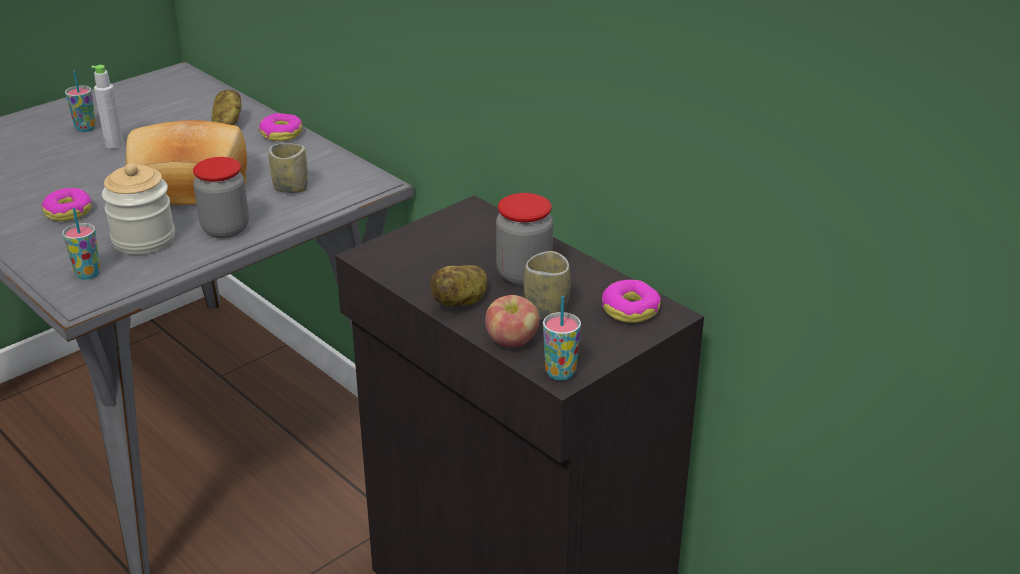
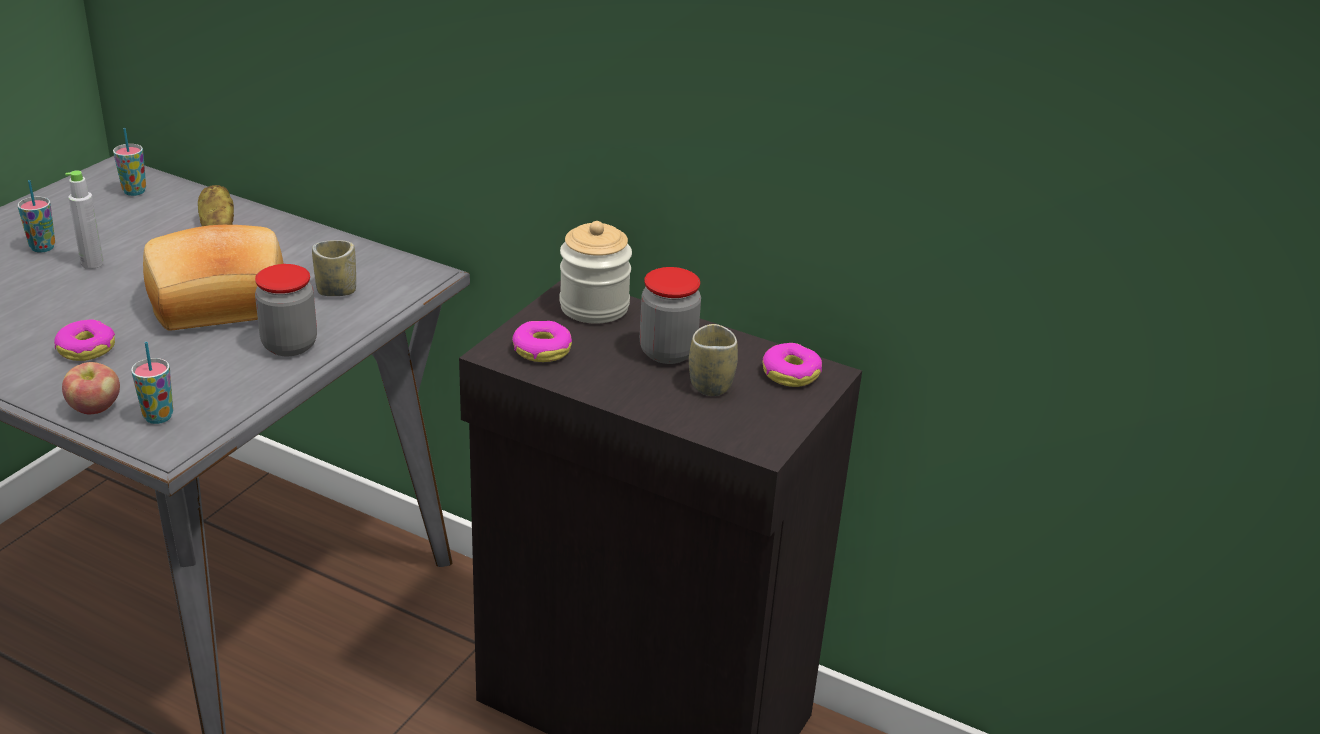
camera: 20 degrees left, 0 degrees up
(144, 240) = (200, 369): jar -> jar (594, 307)
(281, 134) = (288, 230): donut -> donut (542, 349)
(461, 301) = (622, 388): potato -> none
(512, 341) = (696, 422): apple -> apple (95, 408)
(560, 373) = (760, 446): cup -> cup (134, 191)

